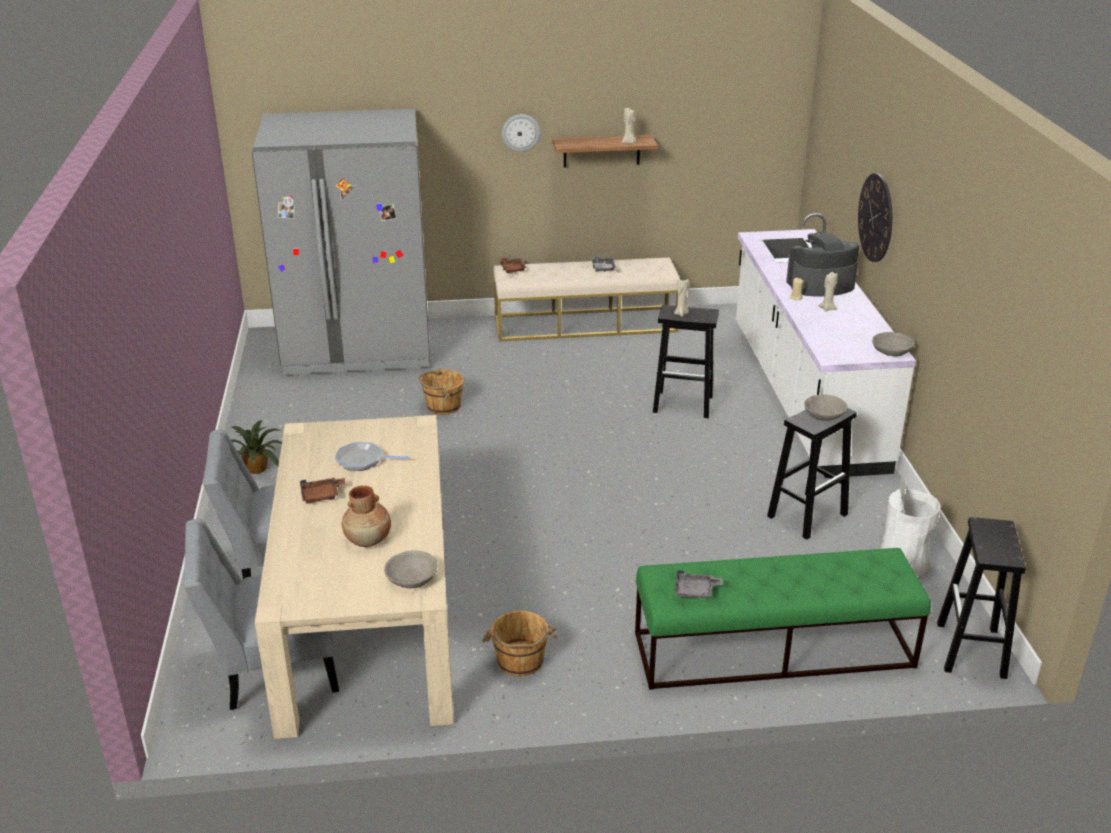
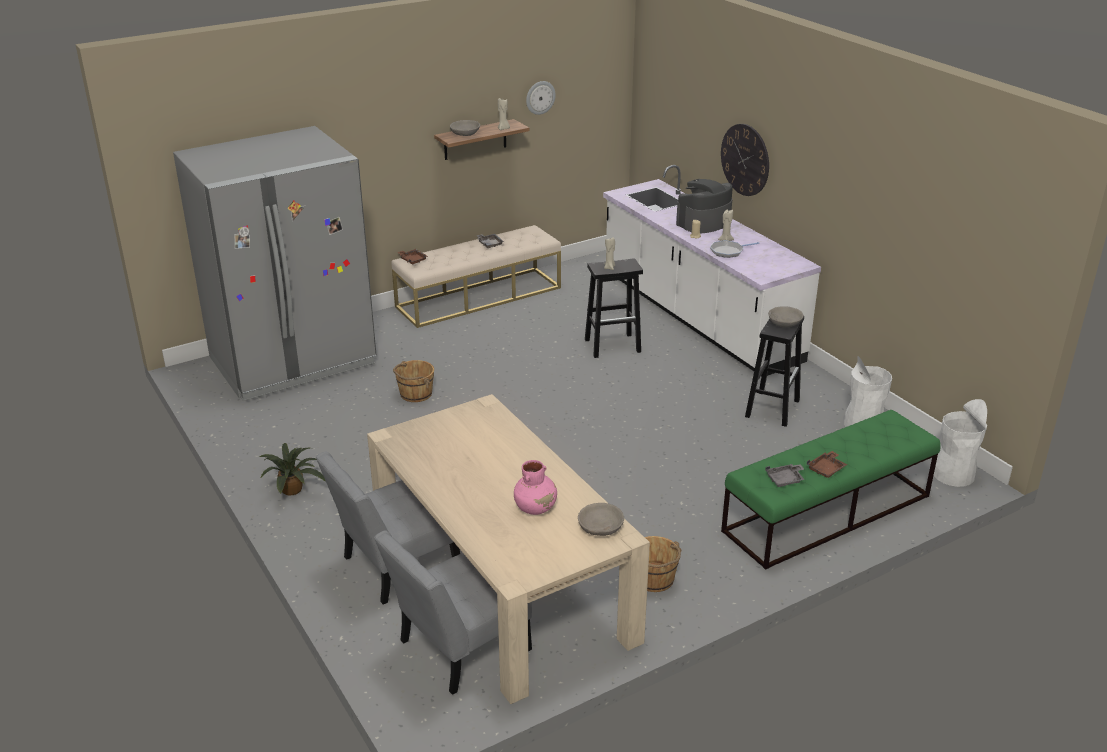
camera: 25 degrees left, 0 degrees up
(322, 495) = (461, 484): brown tray -> brown tray (826, 469)
(363, 460) = (467, 446): frying pan -> frying pan (728, 251)
(368, 540) = (536, 508): brown vase -> pink vase
(521, 132) = (407, 134): wall clock -> wall clock (540, 97)
(891, 351) = (799, 263): grey bowl -> grey bowl (465, 133)
(971, 651) = (953, 474): black stool -> white trash can

